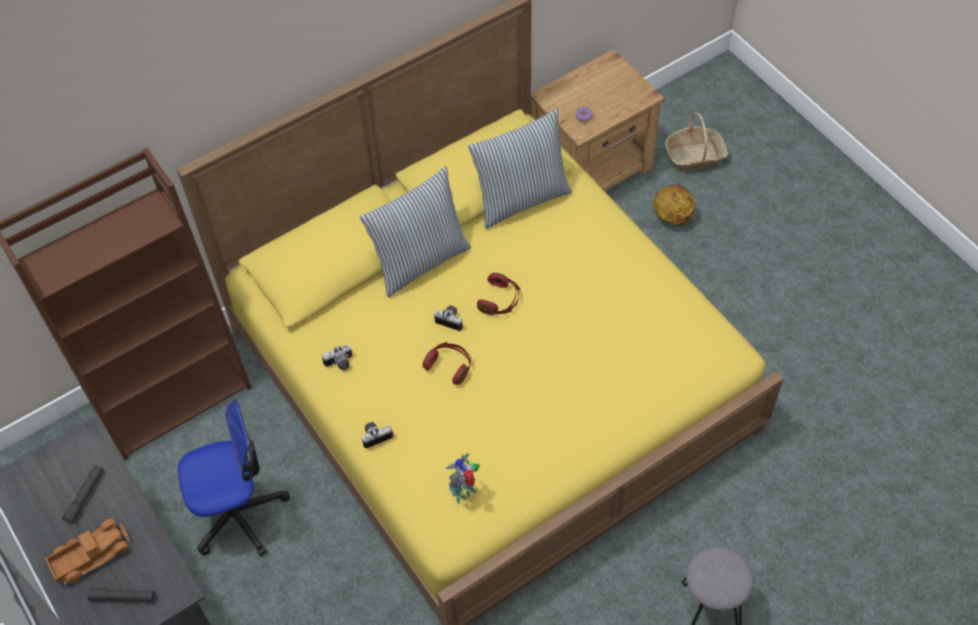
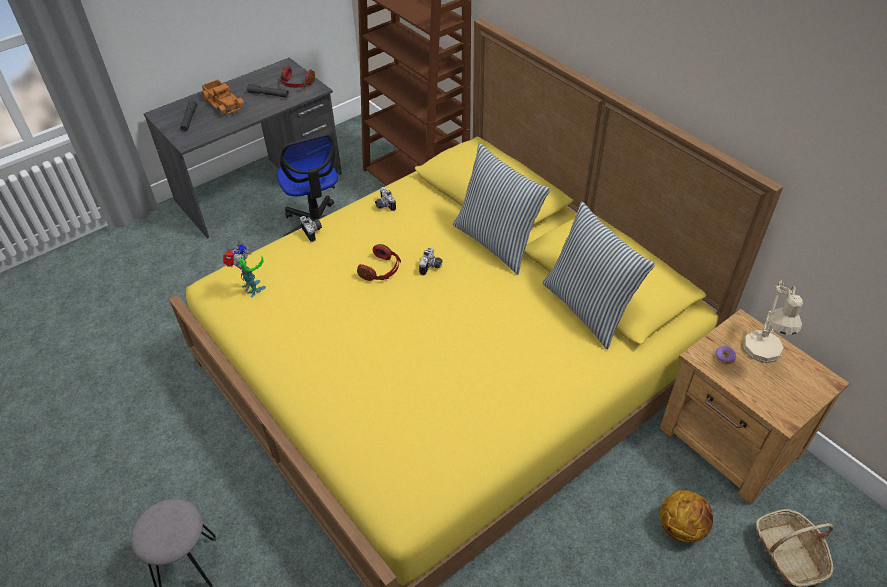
camera: 85 degrees right, 10 degrees down
(500, 300) = (457, 299): red headphones -> red headphones (297, 84)
(582, 92) = (762, 354): none -> beige table lamp

